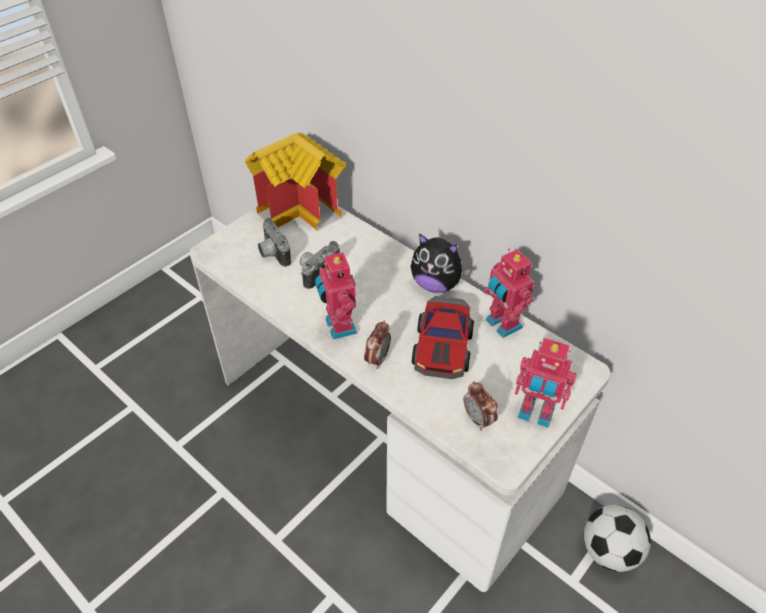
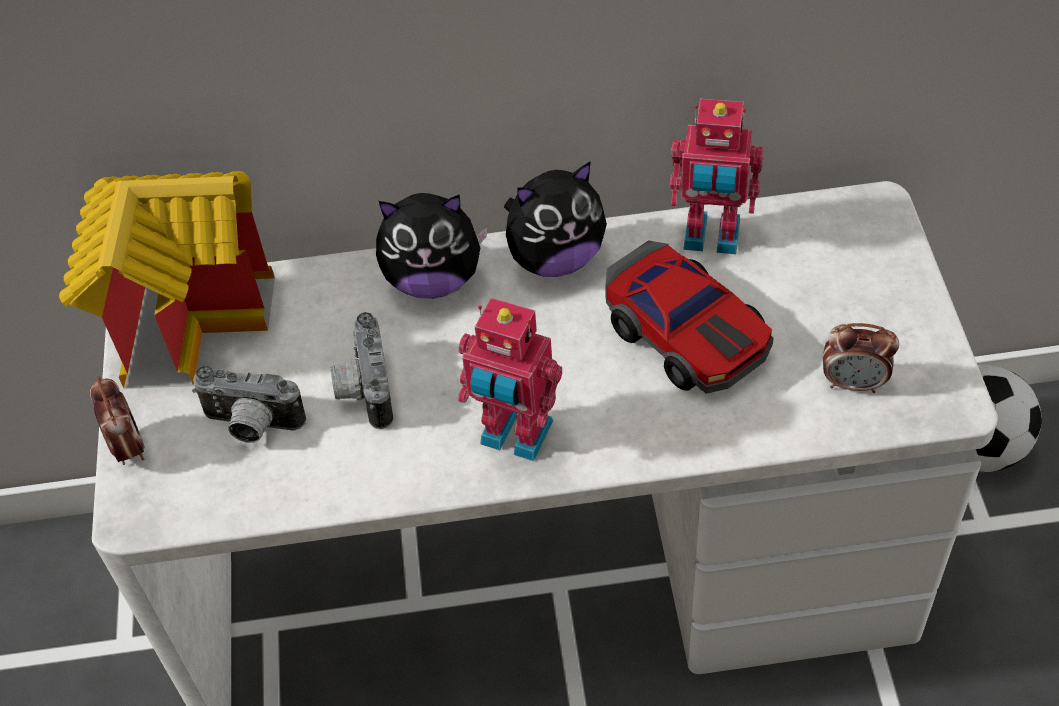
camera: 45 degrees left, 5 degrees up
(377, 359) = (630, 428): alarm clock -> alarm clock (128, 447)
(387, 257) = (434, 279): none -> plush toy
(535, 414) = (900, 313): toy robot -> none

